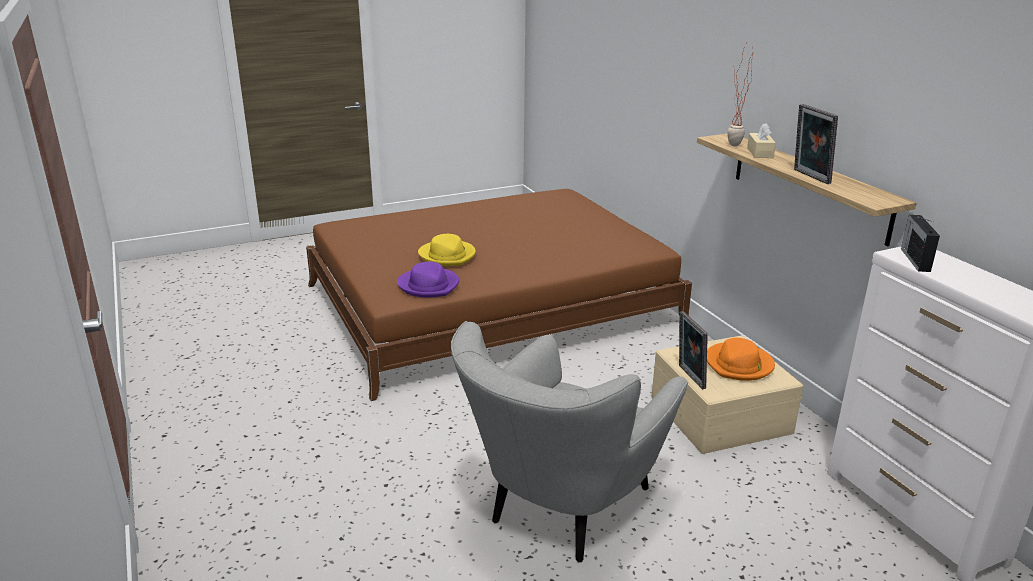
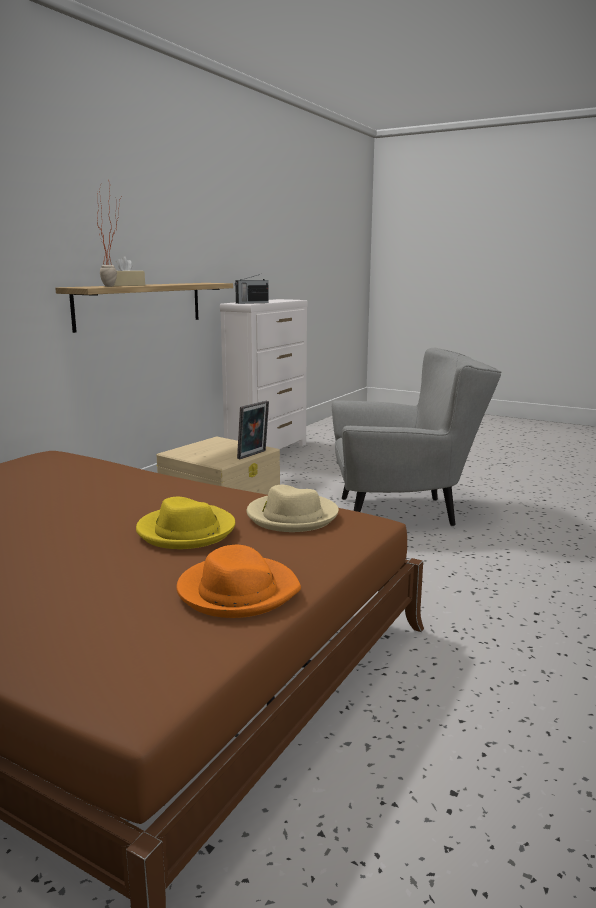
camera: 125 degrees left, 10 degrees down
(429, 285) = (292, 516): purple hat -> beige hat
(739, 365) = (213, 448): orange hat -> orange hat (237, 591)
(809, 177) = (181, 284): picture frame -> none

